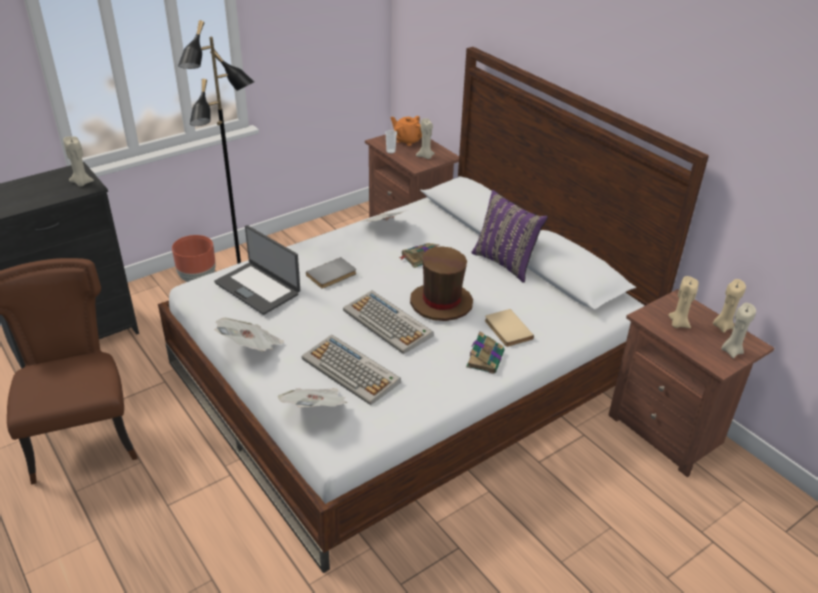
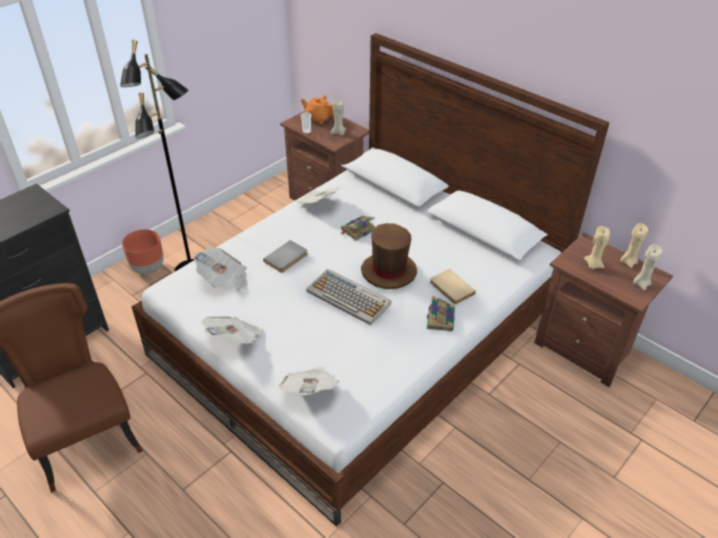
camera: 10 degrees left, 5 degrees up
(81, 183) = (42, 206): beige candle -> none
(258, 288) = (224, 280): laptop -> newspaper
(351, 370) = (330, 348): keyboard -> none
(505, 262) = (432, 225): purple pillow -> none

